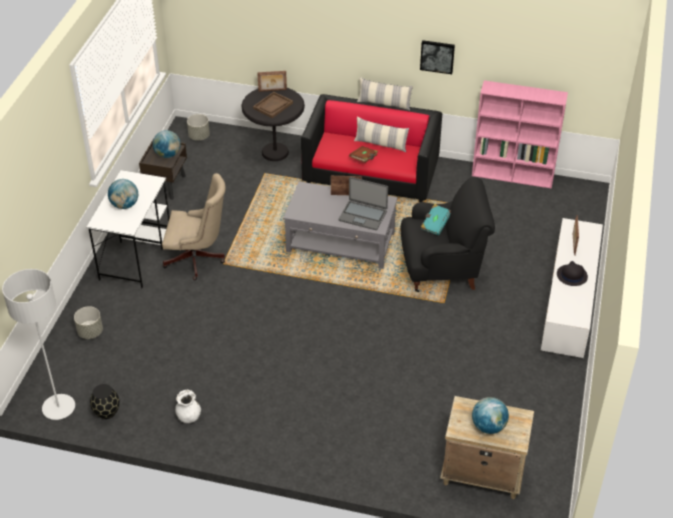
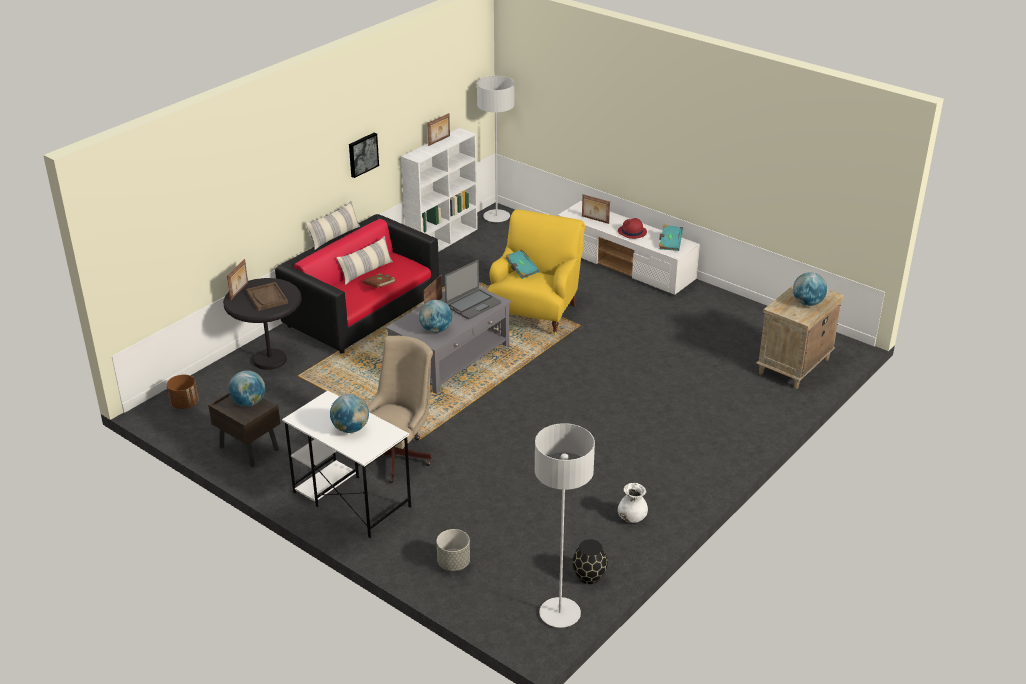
camera: 65 degrees left, 10 degrees down
(199, 136) = (184, 404): grey planter -> brown planter
(311, 208) = (436, 330): none -> globe
(442, 269) = (535, 313): black armchair -> yellow armchair
(513, 175) = (442, 241): pink bookcase -> white bookcase
(531, 90) = (439, 141): none -> picture frame
(571, 275) = (632, 232): black hat -> red hat
(572, 307) = (670, 243): none -> turquoise book
(582, 192) = (496, 217): none -> grey floor lamp

